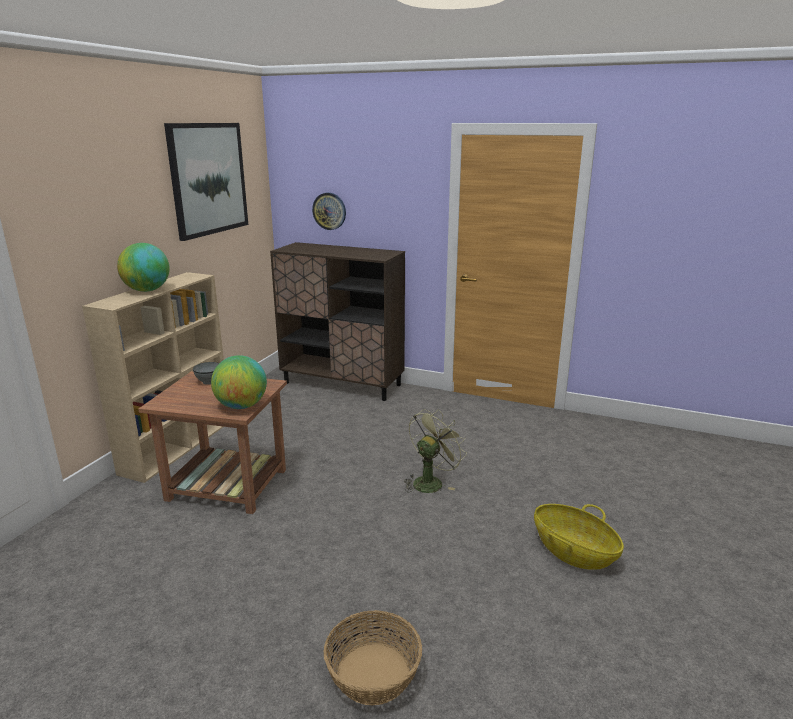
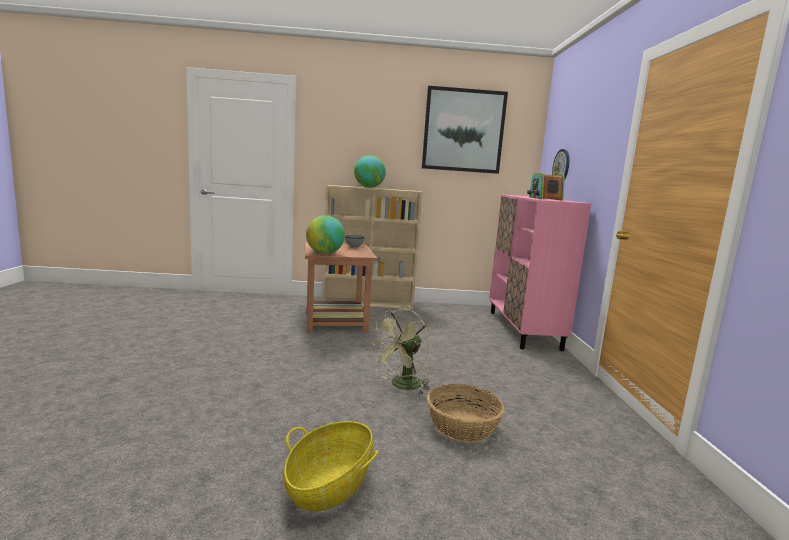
camera: 65 degrees right, 10 degrees down
(342, 384) = (523, 330): brown cabinet -> pink cabinet
(353, 252) = (544, 198): none -> radio
(374, 673) = (142, 395): basket -> basket (463, 426)
(431, 481) = (402, 386): green fan -> green fan turned 120 degrees clockwise

